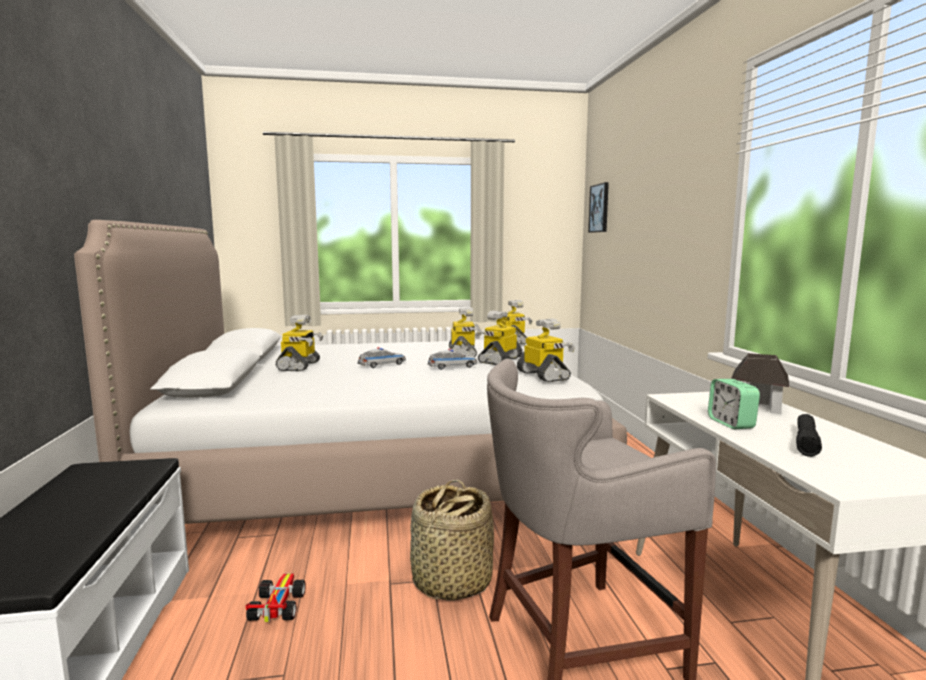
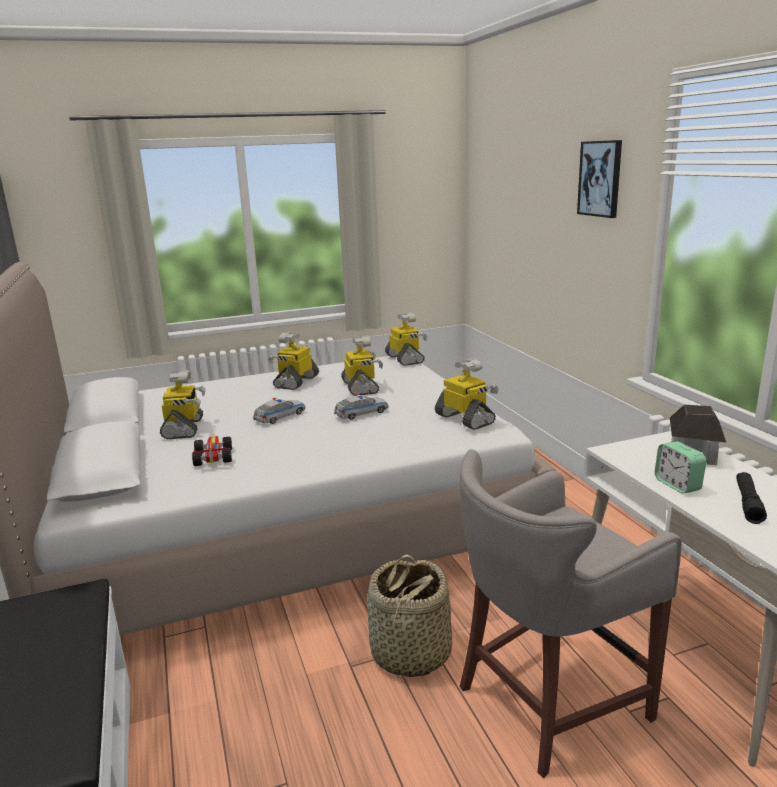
camera: 10 degrees left, 10 degrees up
(276, 606) = (245, 711): toy car -> toy car (212, 457)
(499, 360) = (406, 395): toy robot -> toy robot (296, 382)
(599, 208) = (487, 192): picture -> picture (600, 178)

